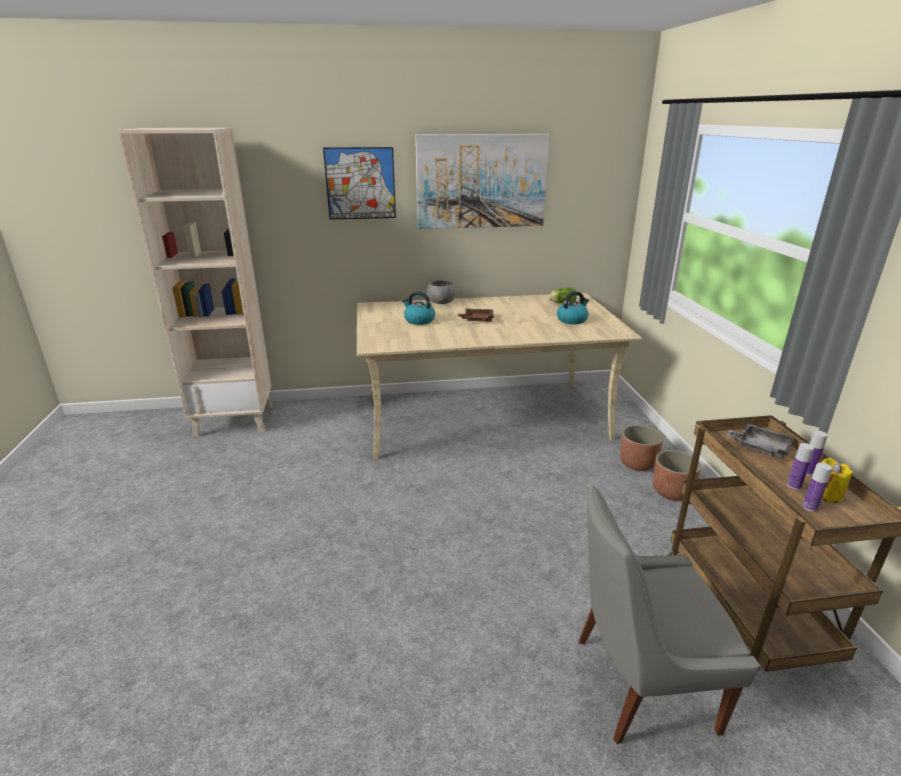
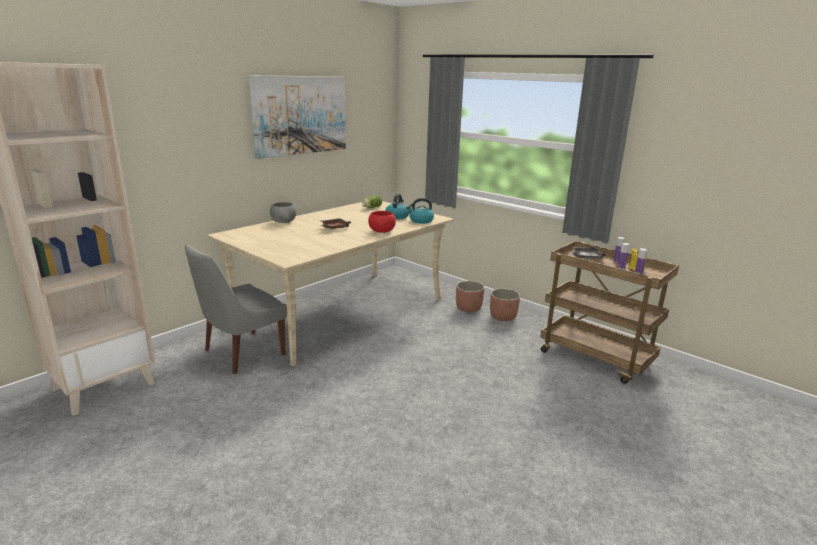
camera: 40 degrees left, 5 degrees down
(360, 183) = (204, 120): picture -> none
(419, 320) = (290, 236): kettle -> kettle (420, 221)
(520, 335) = (382, 231): none -> red bowl
(638, 684) = (595, 412): grey chair -> grey chair (241, 353)

